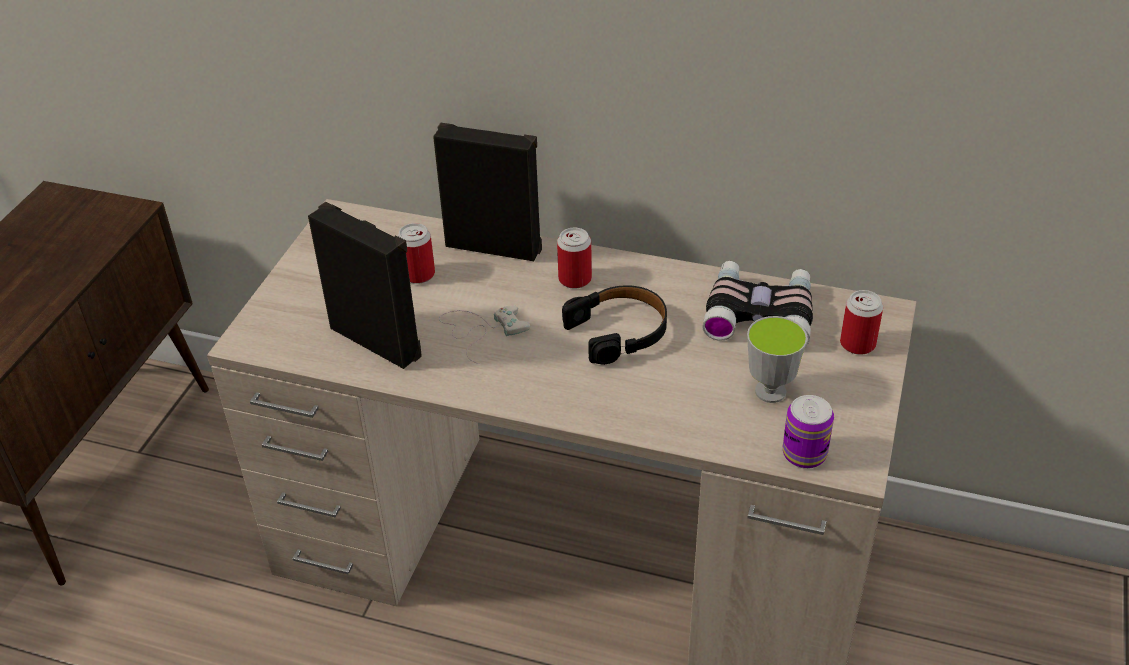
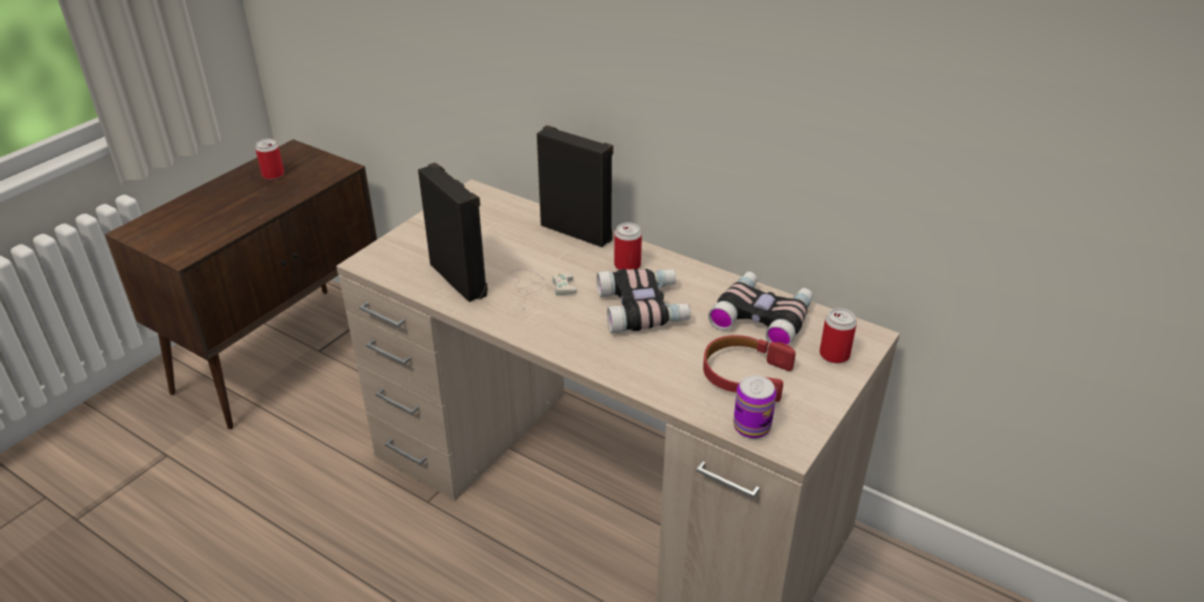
camera: 15 degrees right, 5 degrees down
(418, 274) = (512, 240): can -> can (273, 175)
(619, 331) = (644, 308): black headphones -> binoculars
(770, 392) = (745, 375): cup -> red headphones

